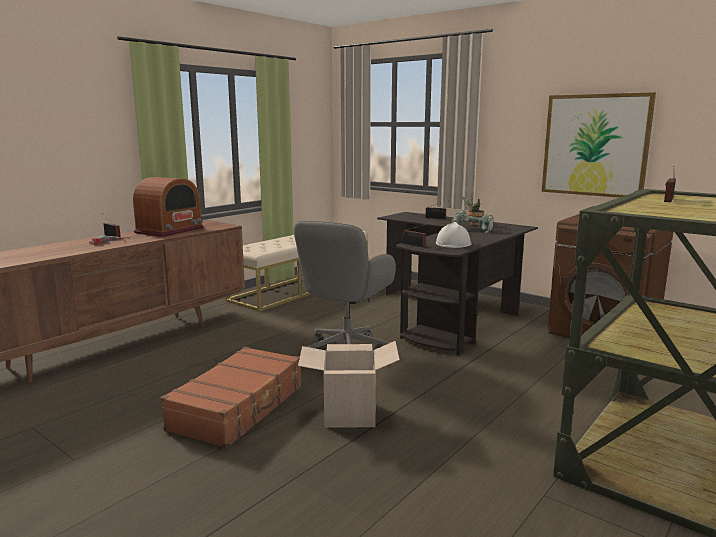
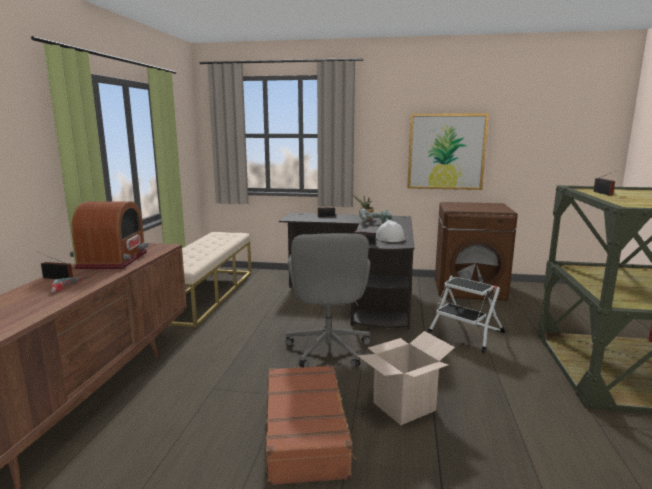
camera: 30 degrees left, 0 degrees up
(520, 374) = (467, 334): none -> step ladder

